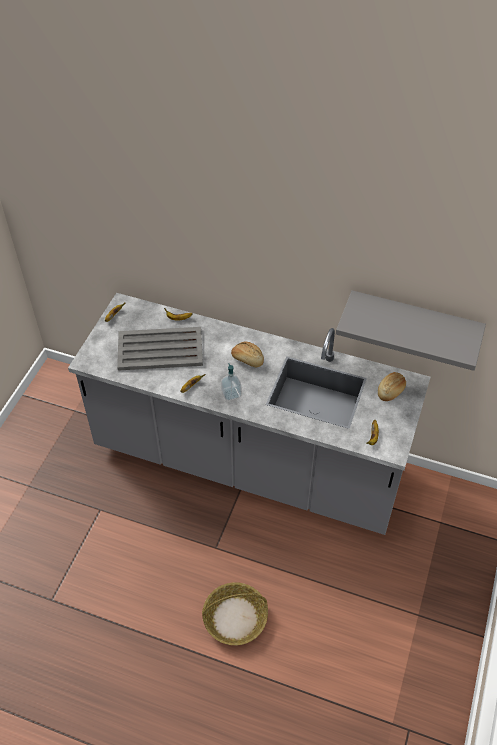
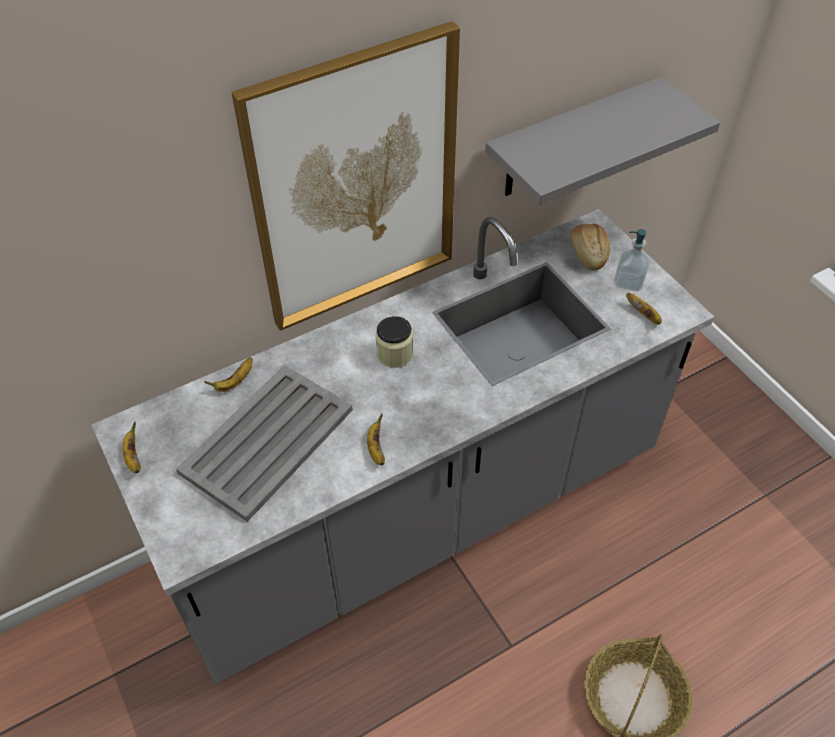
camera: 50 degrees left, 0 degrees up
(231, 393) = (436, 410): soap dispenser -> soap dispenser (629, 282)
(247, 359) = (394, 354): bread -> jar
(269, 266) = (355, 185): none -> picture

